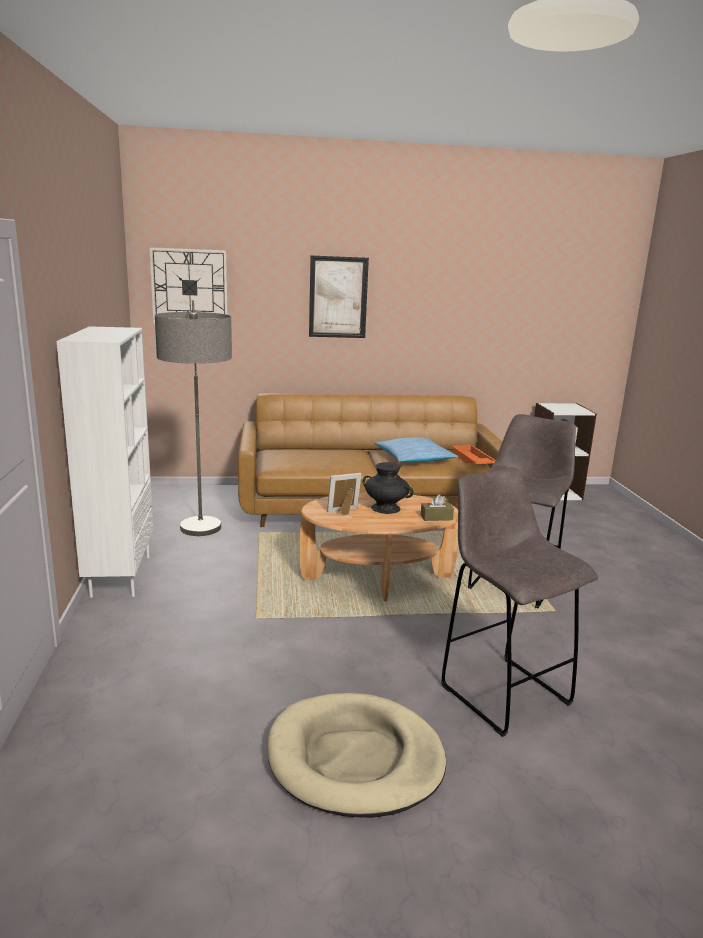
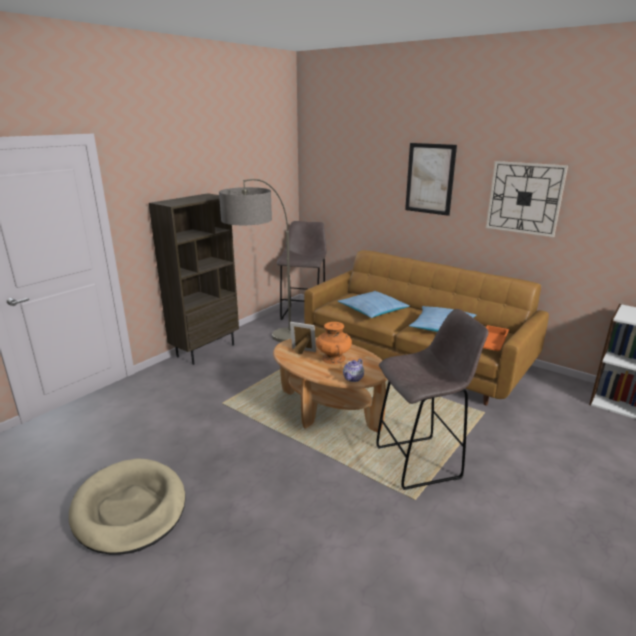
camera: 45 degrees right, 5 degrees up
(120, 575) = (205, 350): white bookcase -> brown bookcase
(189, 287) = (330, 166): wall clock -> wall clock (524, 198)
(325, 459) = (372, 310): none -> pillow
(386, 508) = (333, 358): black vase -> orange vase
(436, 517) = (353, 378): brown tissue box -> teapot
(502, 692) = (266, 529): grey stool -> grey stool (303, 314)

